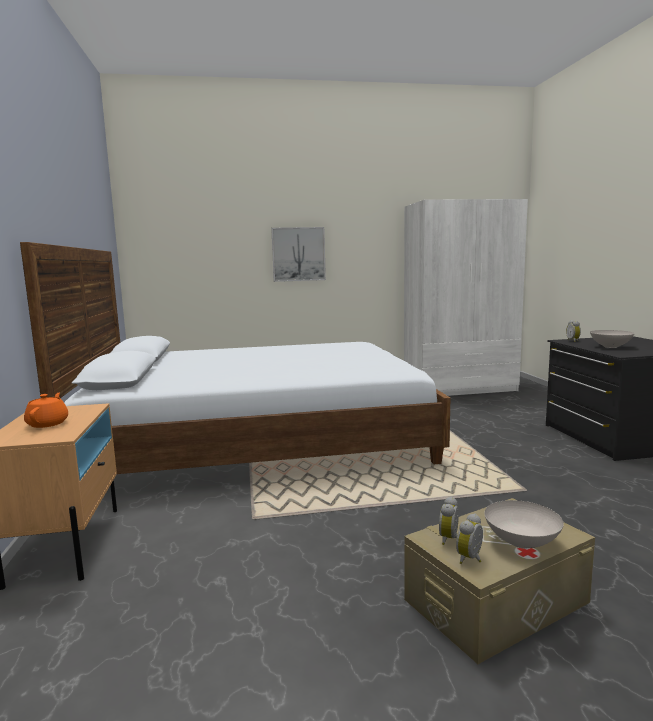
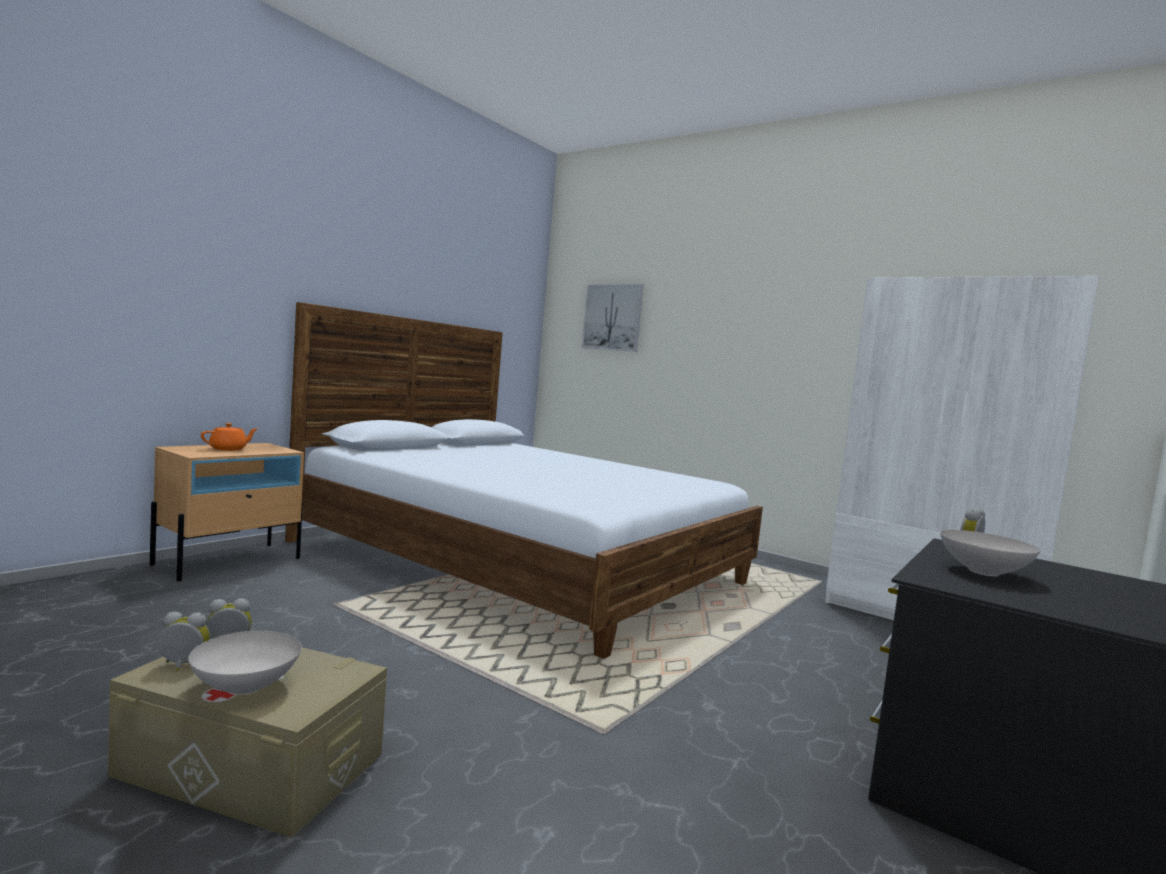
camera: 45 degrees right, 5 degrees down
(298, 254) = (721, 355): picture -> picture (613, 317)

